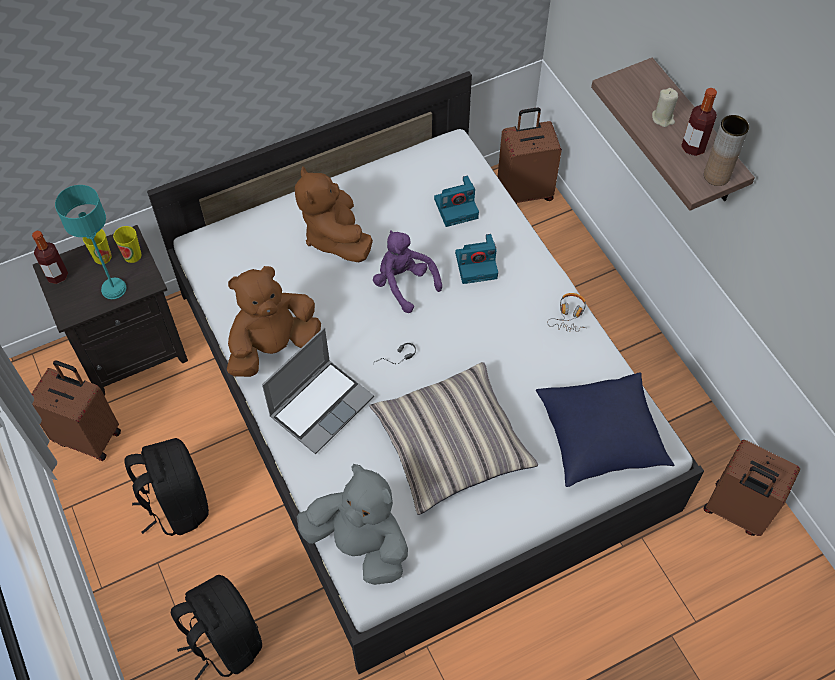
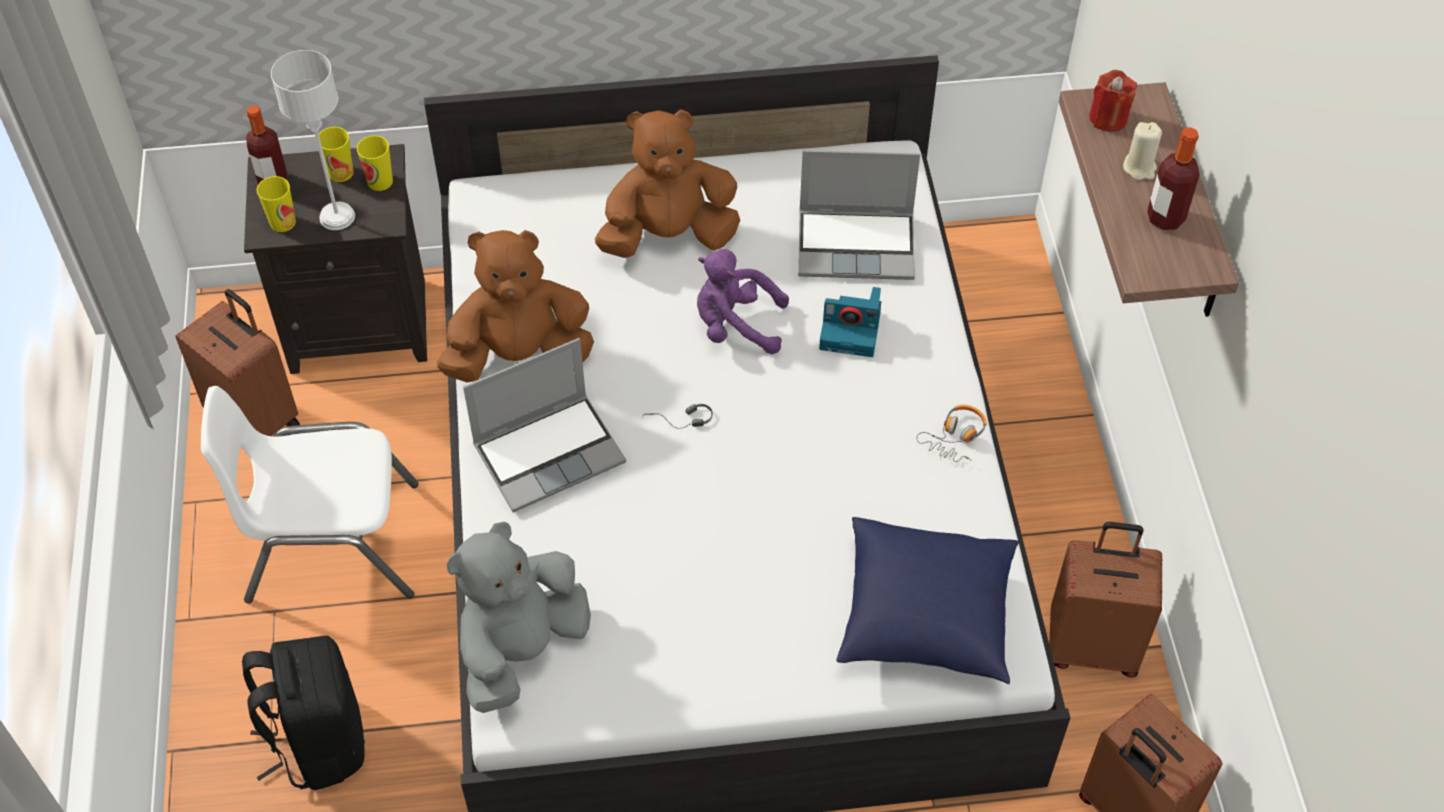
camera: 20 degrees right, 5 degrees down
(77, 303) = (282, 222): none -> cup
(113, 288) = (336, 216): turquoise table lamp -> grey table lamp
(176, 504) = (332, 543): black backpack -> white chair
(335, 236) = (668, 235): brown plush toy -> brown plush toy turned 75 degrees clockwise
(360, 544) = (521, 649): grey plush toy -> grey plush toy turned 105 degrees counterclockwise
(404, 283) = (736, 325): purple plush toy -> purple plush toy turned 60 degrees counterclockwise
(451, 444) = (706, 558): pillow -> none
(457, 207) = (857, 245): camera -> laptop
(525, 191) = (1003, 268): brown suitcase -> brown suitcase (1092, 645)
(629, 90) = (1108, 118): none -> red candle
(716, 176) = (1181, 265): brown vase -> none

